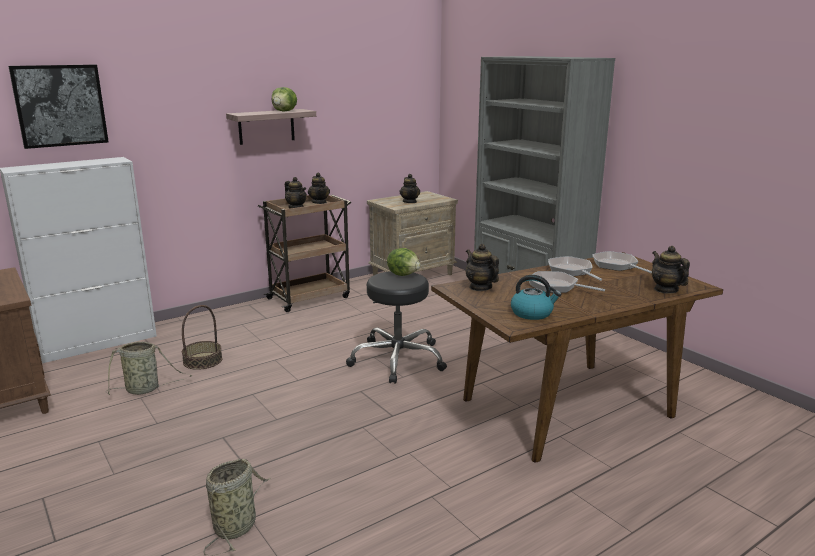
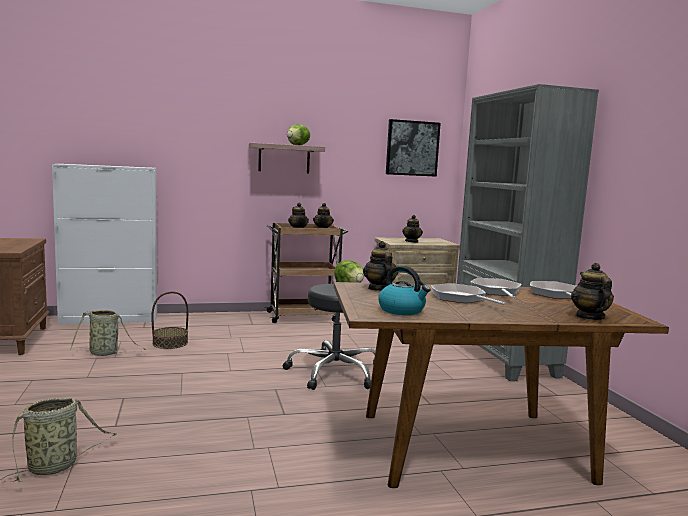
camera: 20 degrees right, 10 degrees down
(60, 105) = (113, 121): picture -> picture (412, 148)

